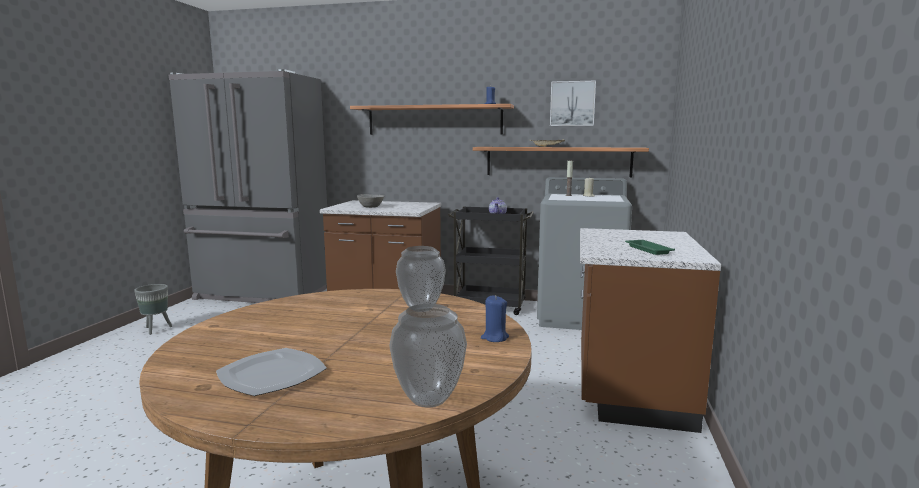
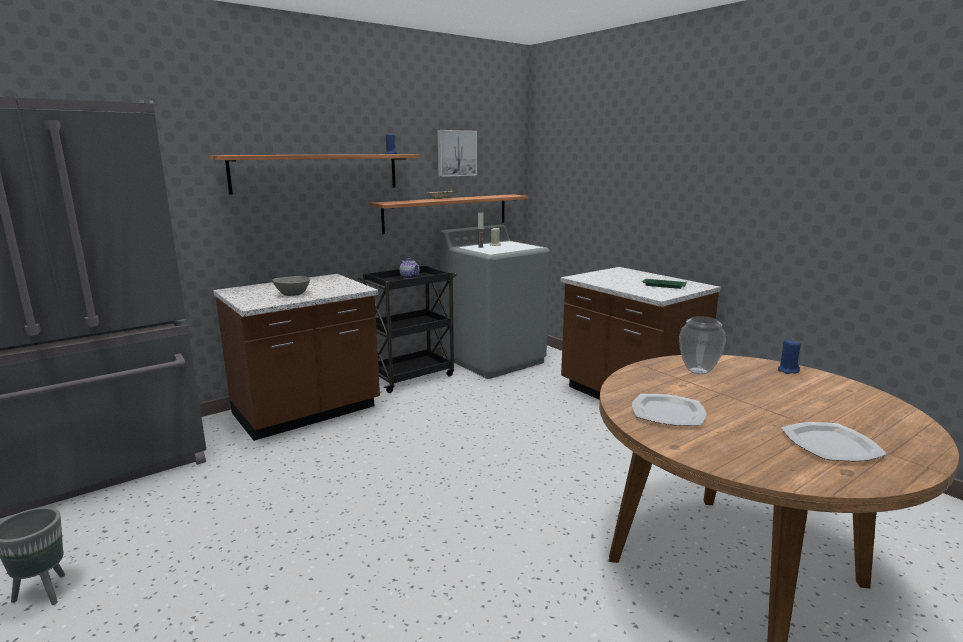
camera: 50 degrees left, 5 degrees up
(290, 314) = (668, 412): none -> plate
(429, 401) = (899, 412): vase -> none

